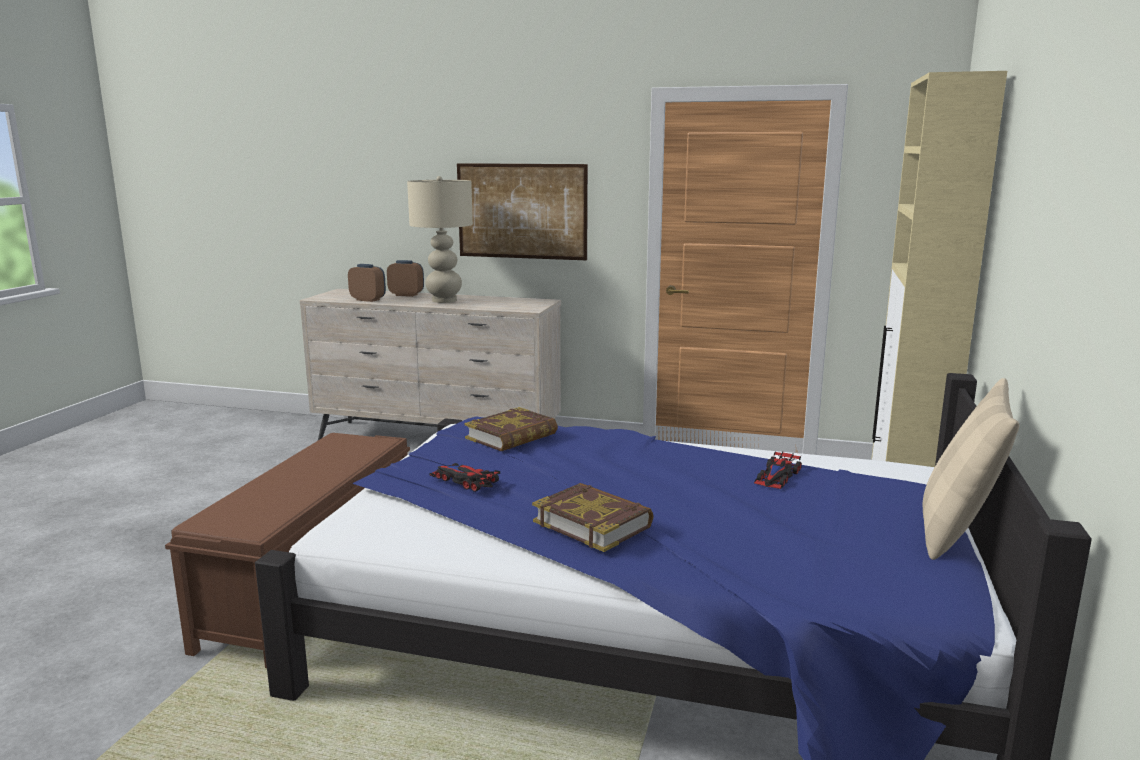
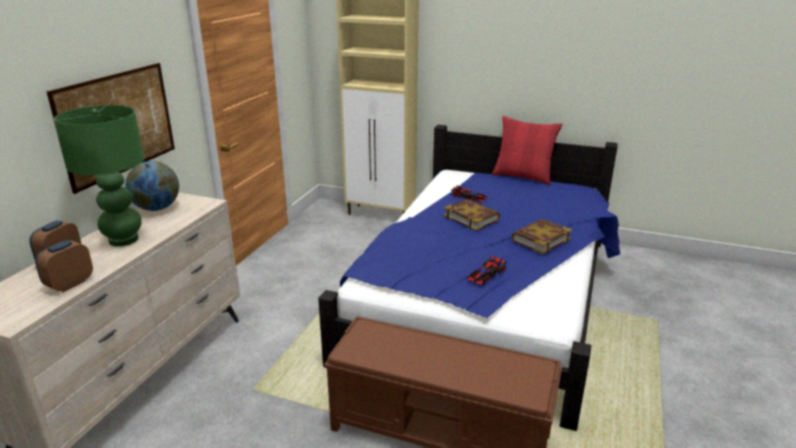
camera: 85 degrees left, 10 degrees up
(444, 300) = (124, 239): beige table lamp -> green table lamp
(512, 436) = (406, 258): book -> book (471, 218)
(514, 300) = (157, 208): none -> globe
(957, 531) = (523, 177): beige pillow -> red pillow

